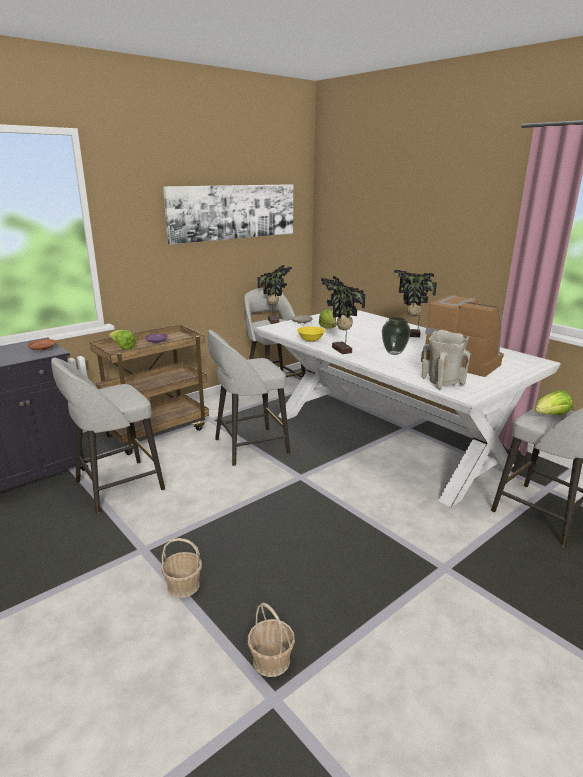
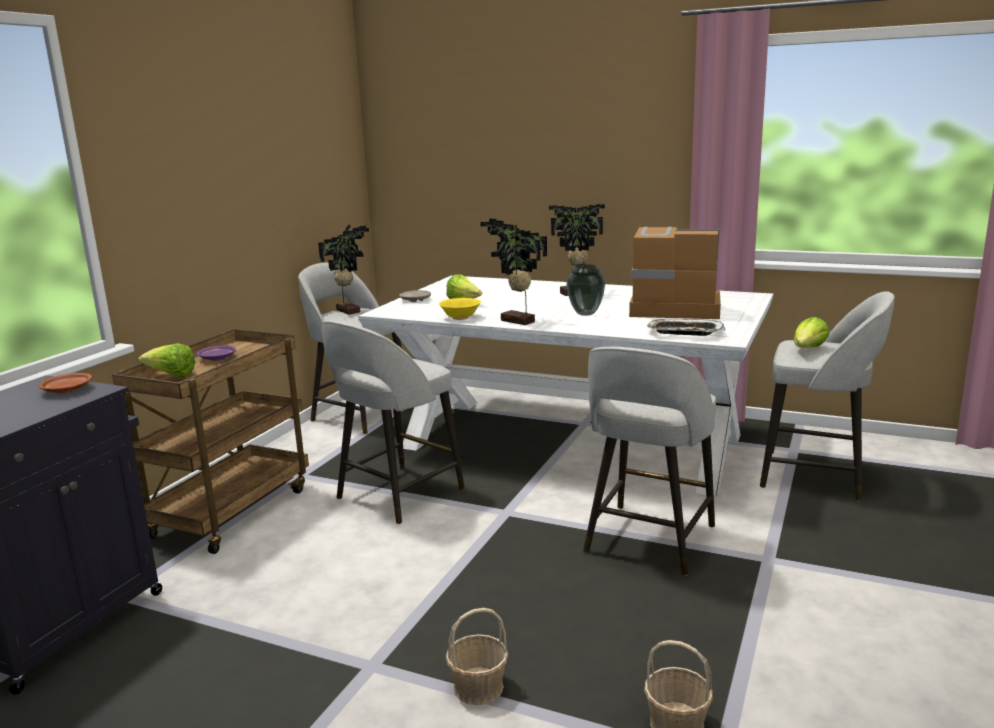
camera: 25 degrees left, 5 degrees down
(116, 486) = (239, 600): grey stool -> grey stool (648, 540)
(233, 212) = (272, 149): picture -> none
(442, 383) = (684, 332): beige vase -> tray

